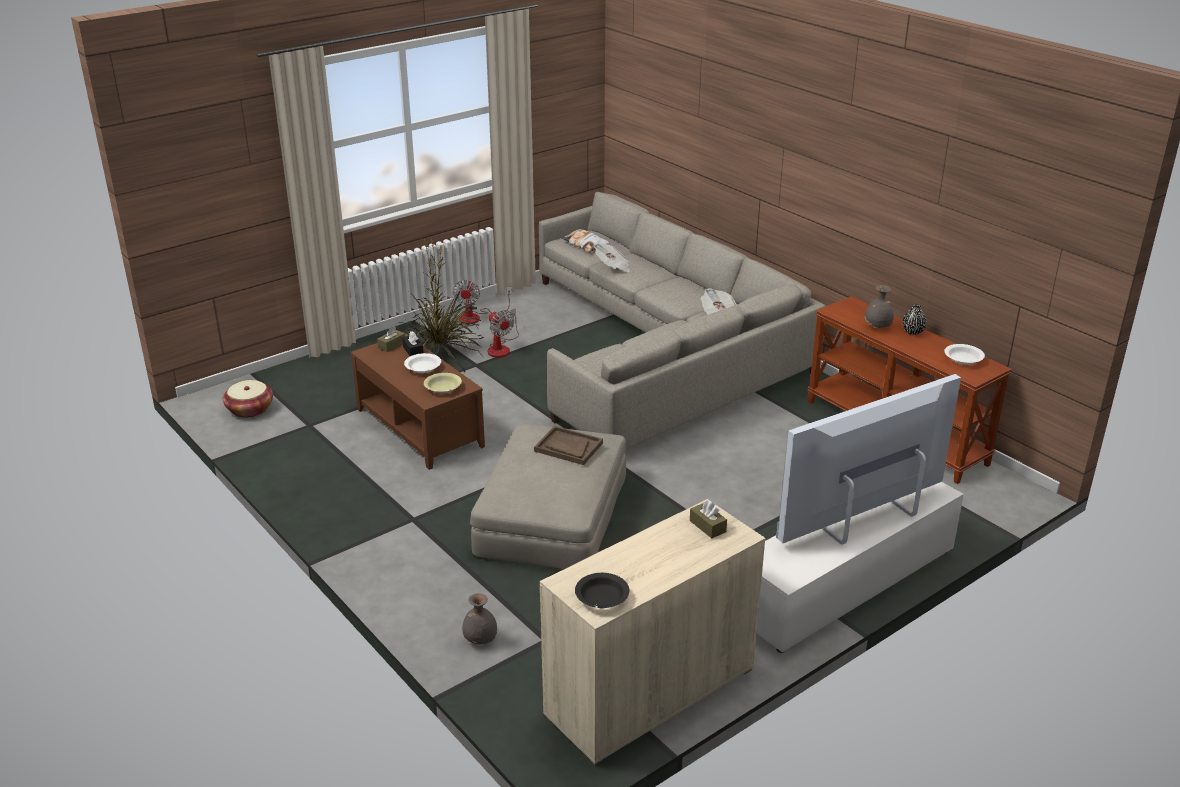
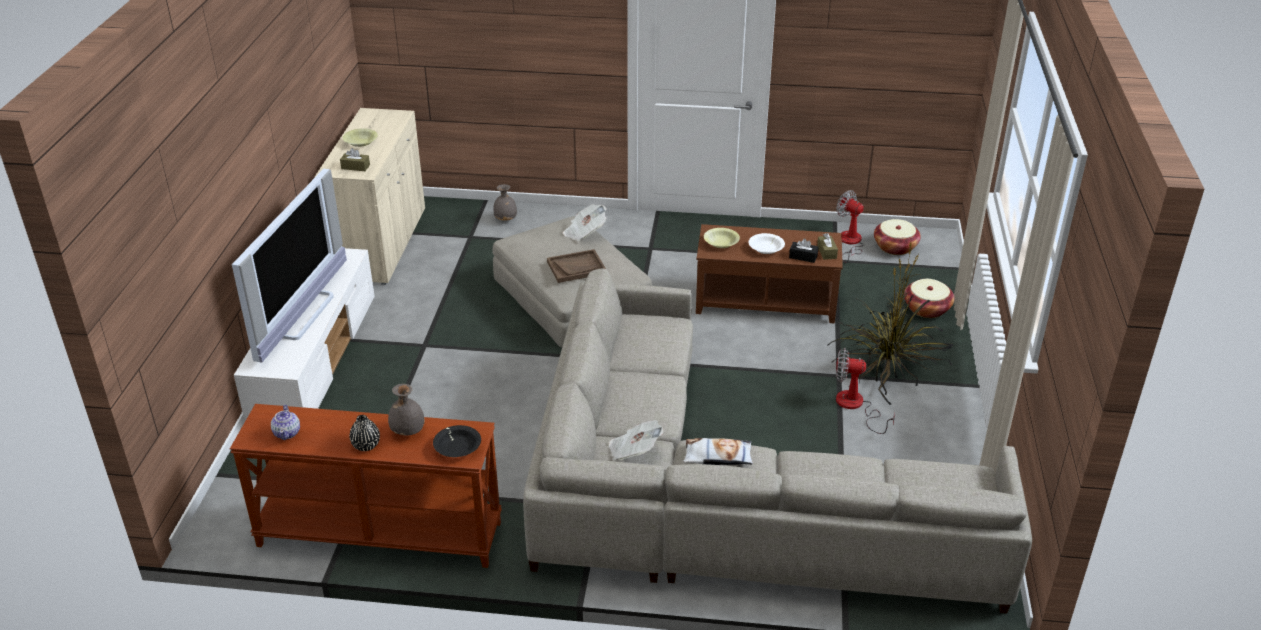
camera: 135 degrees right, 5 degrees up
(338, 366) = (927, 309): none -> basket
(476, 317) = (947, 427): fan -> fan (849, 243)
(585, 244) = (943, 484): pillow -> pillow (717, 457)
(601, 598) = (372, 117): black bowl -> black bowl (458, 447)
(612, 267) = (847, 460): newspaper -> newspaper (585, 232)
(662, 561) = (360, 142): none -> yellow bowl
(963, 359) = (287, 433): white bowl -> teapot

